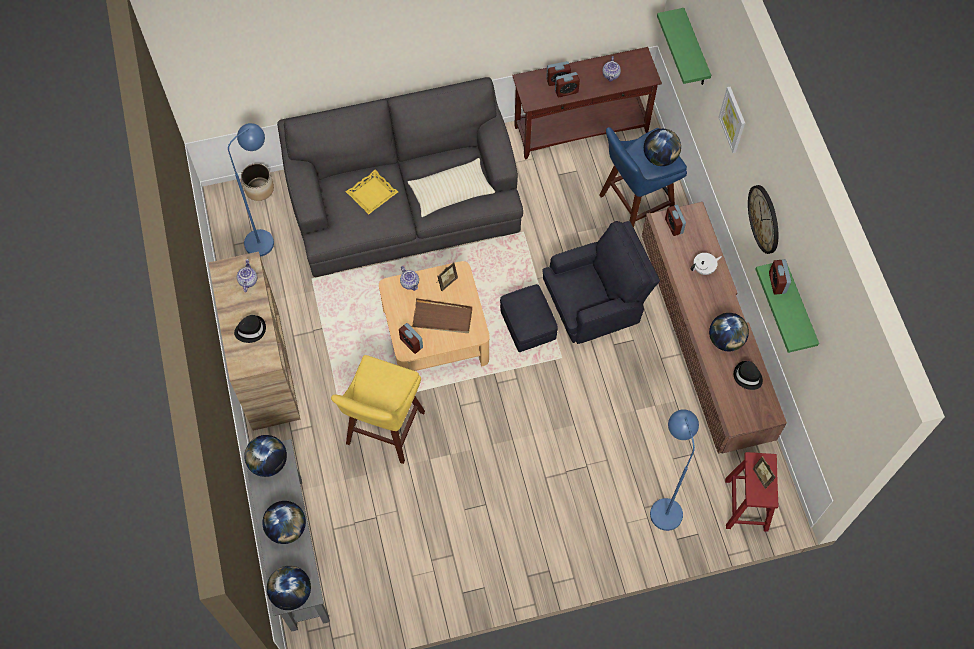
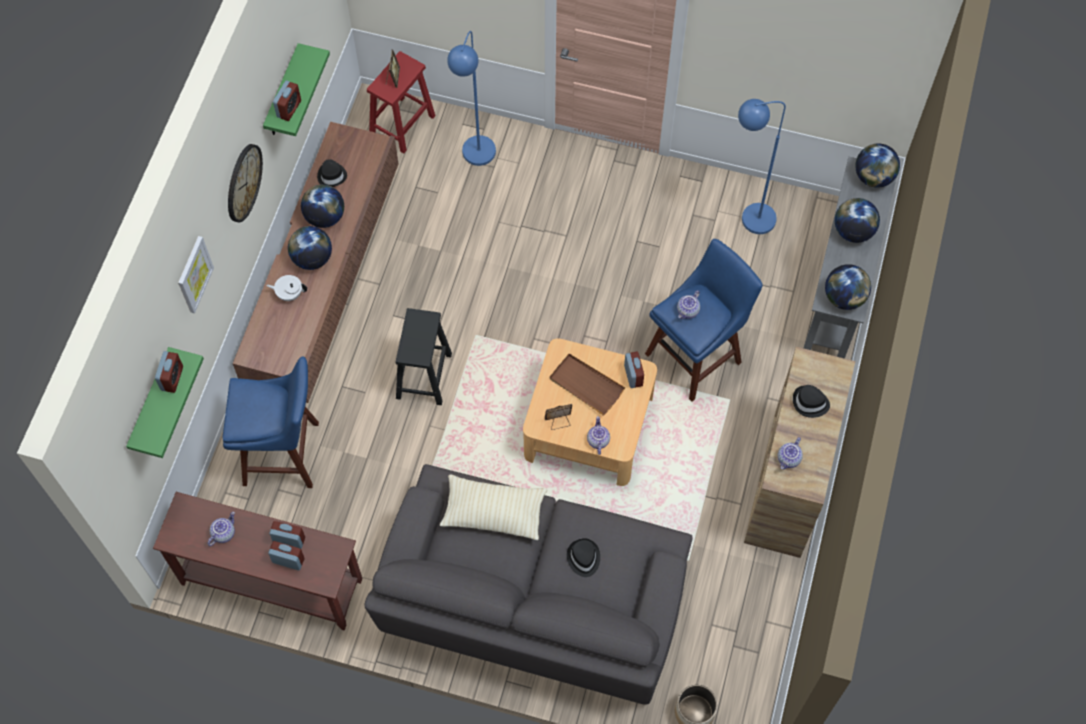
camera: 150 degrees left, 0 degrees up
(266, 238) = (716, 639): blue floor lamp -> blue floor lamp (748, 221)
(372, 194) = (583, 558): yellow tray -> black hat
(384, 430) = (696, 356): yellow stool -> blue stool
(388, 381) = (688, 311): none -> teapot
(579, 308) = (424, 375): black armchair -> black stool
(660, 157) = (251, 399): globe -> globe (312, 258)
(673, 226) = (283, 353): alarm clock -> alarm clock (172, 378)

